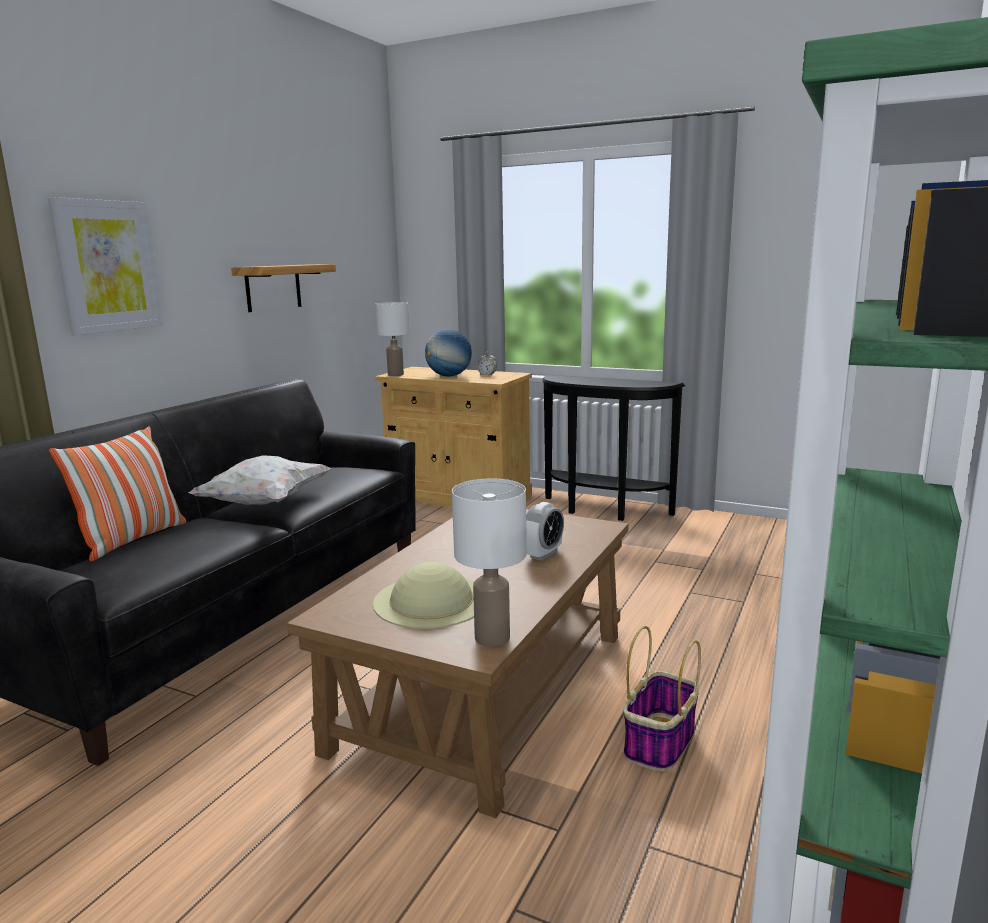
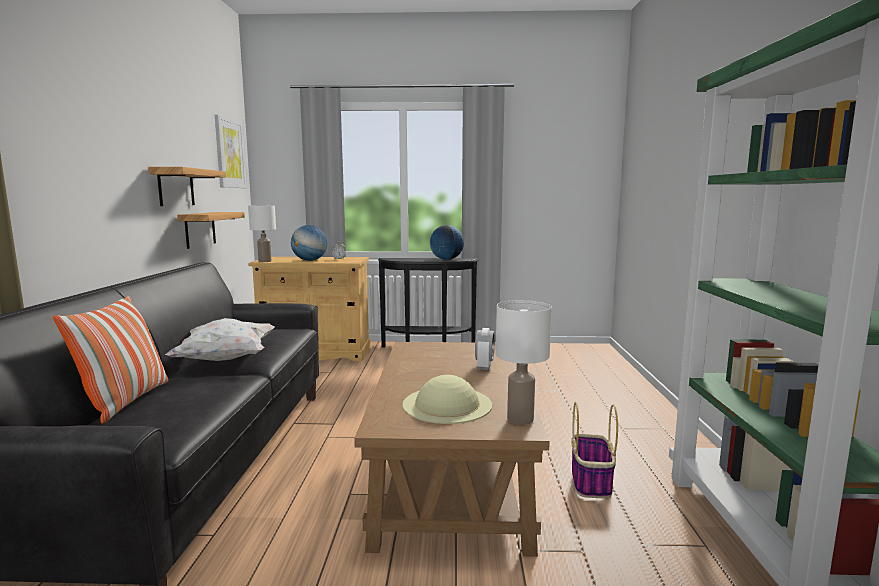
camera: 25 degrees left, 5 degrees down
(107, 266) = (57, 153): picture -> picture (229, 153)
(310, 335) = (200, 229): none -> shelf
(632, 383) = (446, 259): none -> globe

